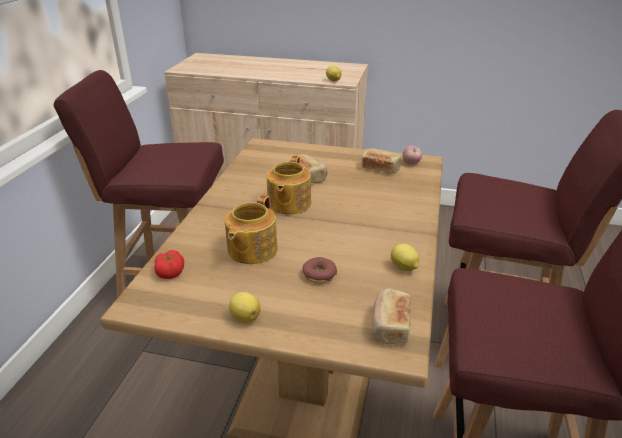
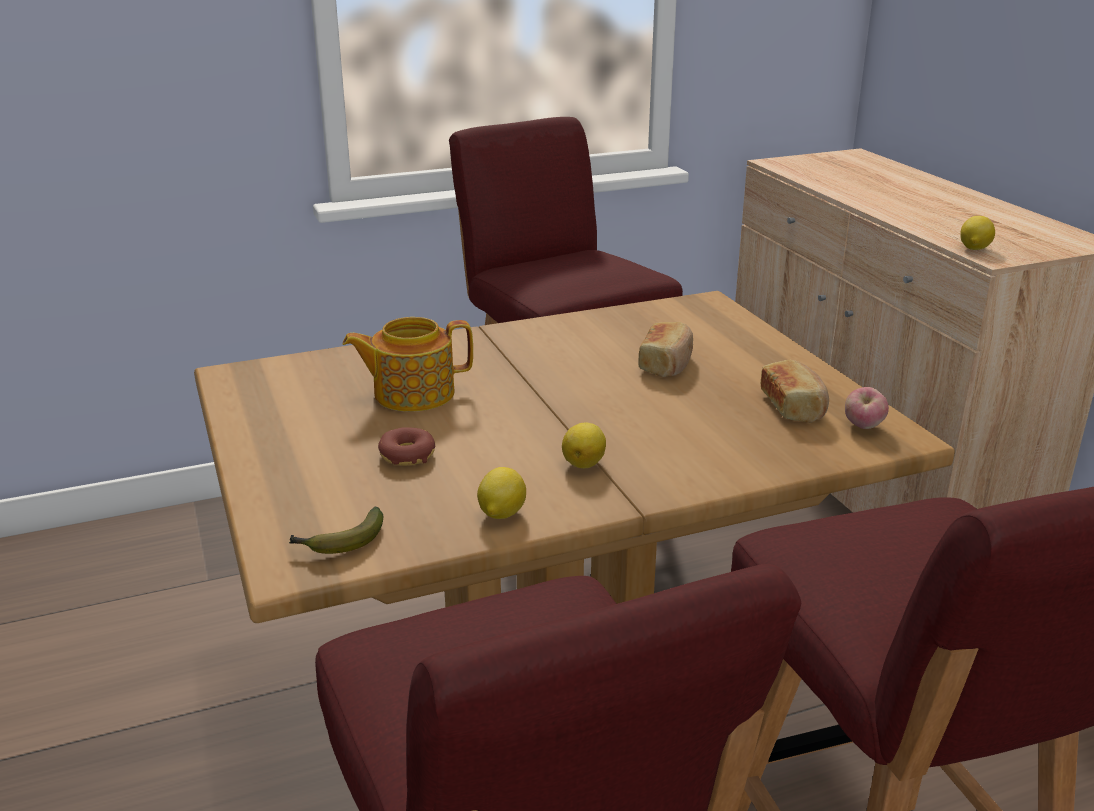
camera: 55 degrees right, 5 degrees down
(170, 272) = (311, 367): tomato -> none
(245, 317) = (265, 439): lemon -> lemon (584, 463)
(288, 204) = (562, 376): teapot -> none
(390, 326) = (340, 542): bread -> banana

